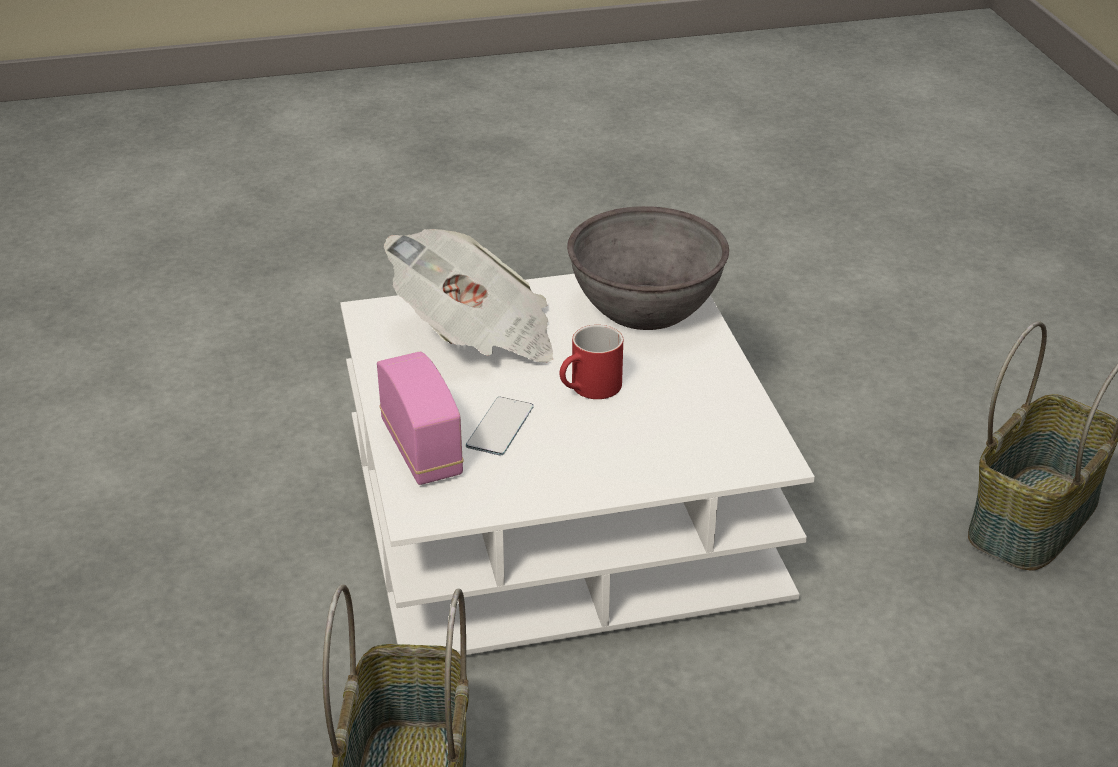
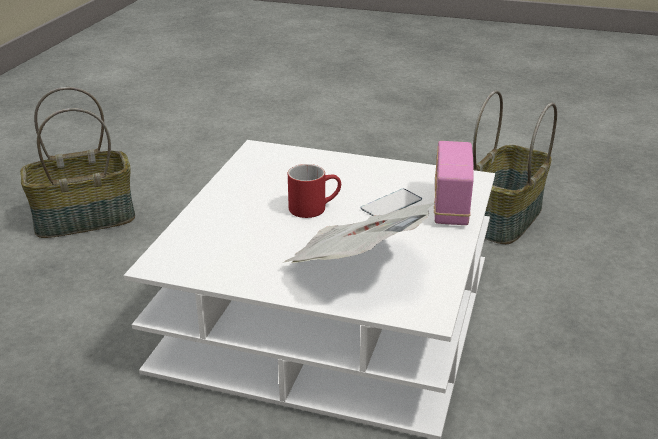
camera: 150 degrees left, 5 degrees down
(645, 307) = (211, 246): grey bowl -> none

